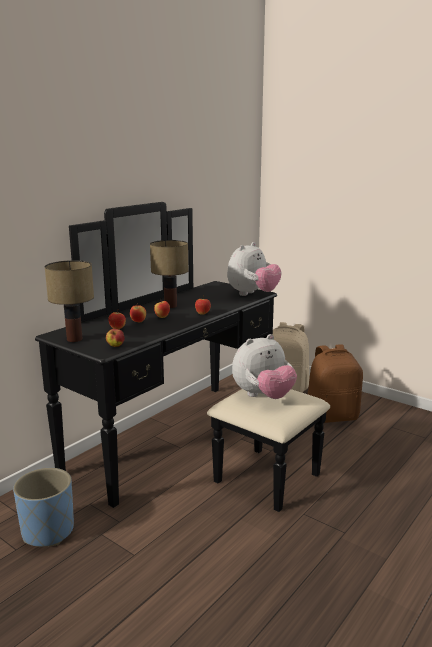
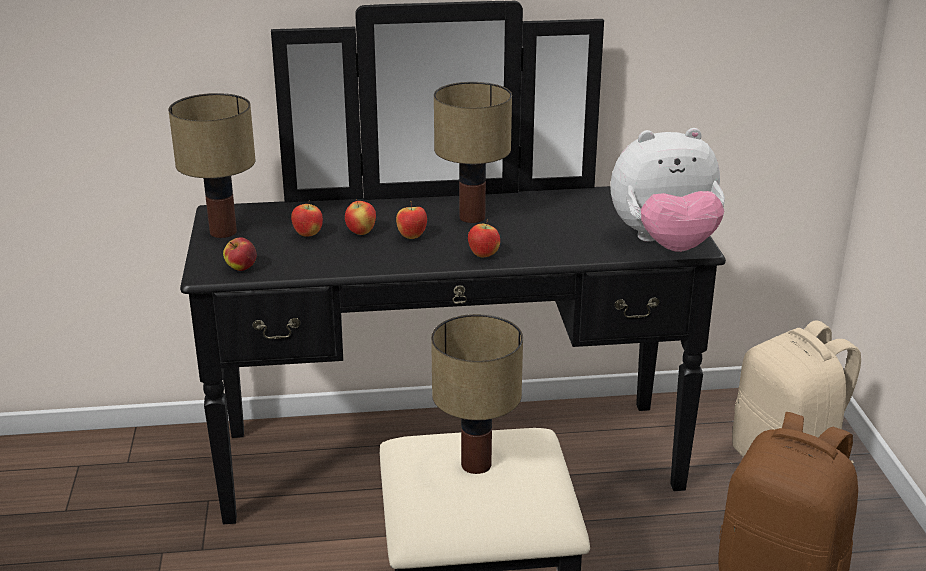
camera: 45 degrees right, 10 degrees up
(48, 531) = (121, 508): blue planter -> none
(263, 396) = (477, 464): plush toy -> table lamp

